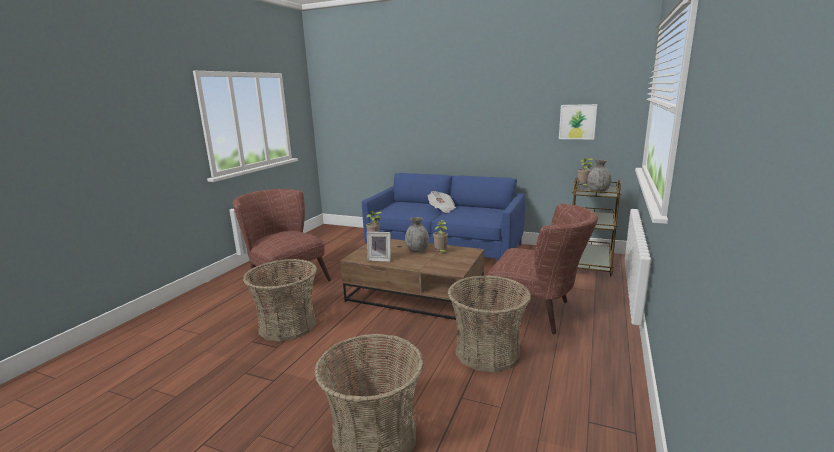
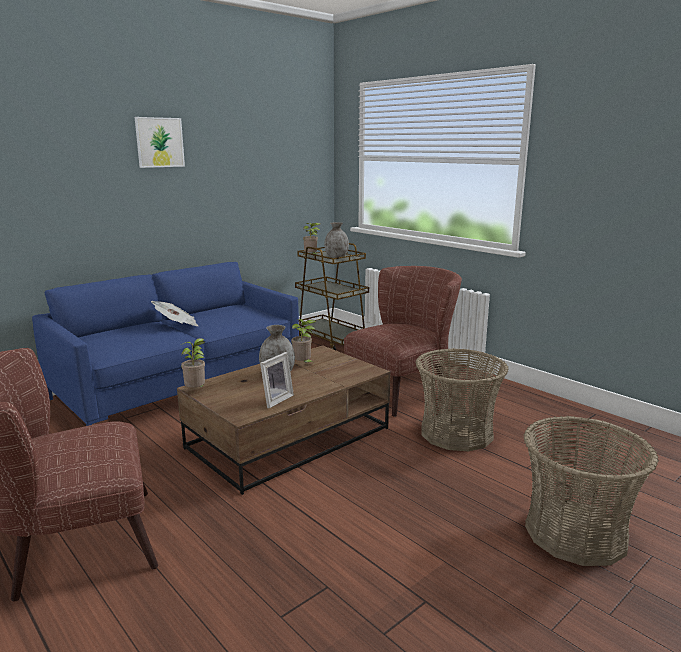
camera: 65 degrees left, 0 degrees up
(288, 325) = (263, 565): basket -> none
(577, 122) = (280, 183): picture -> picture (159, 142)

